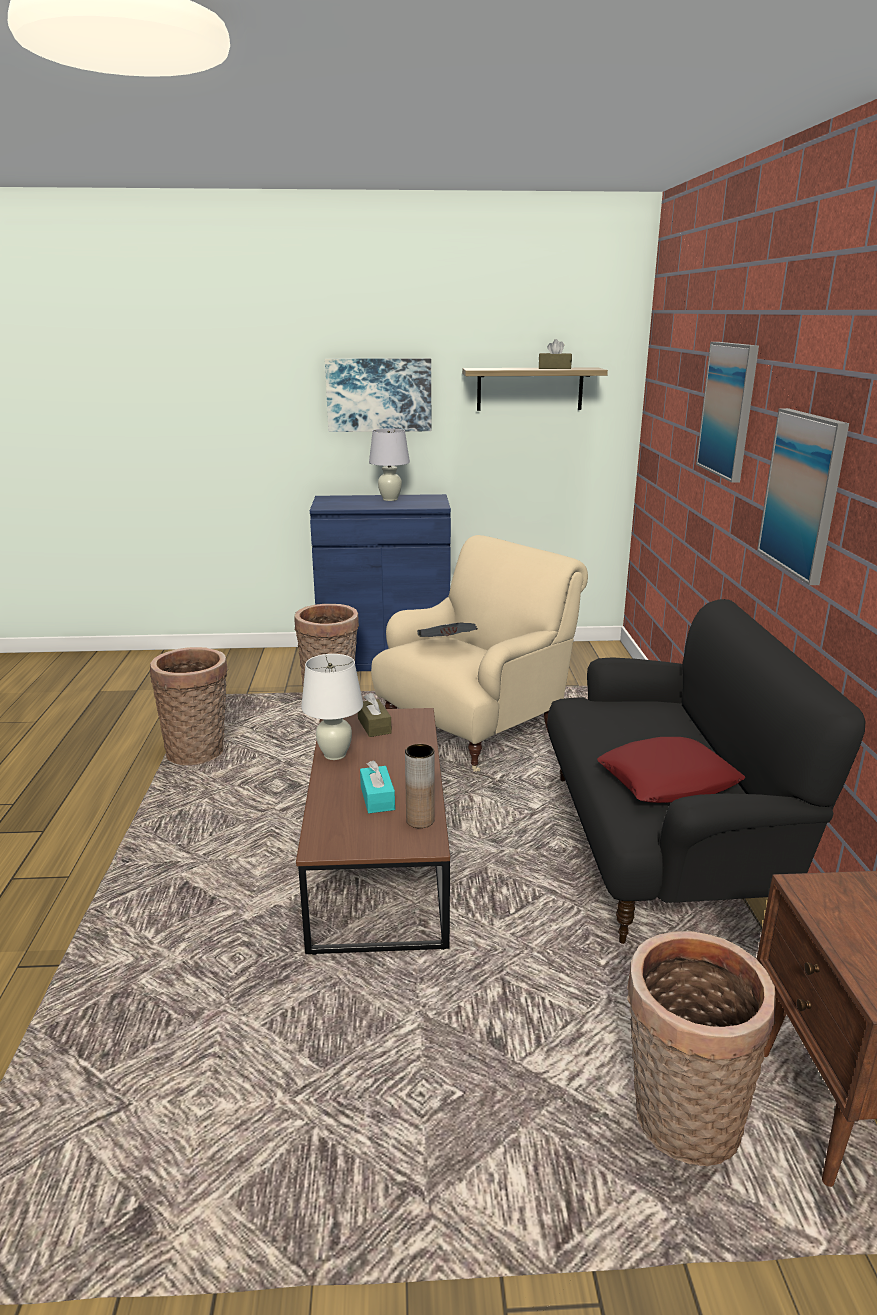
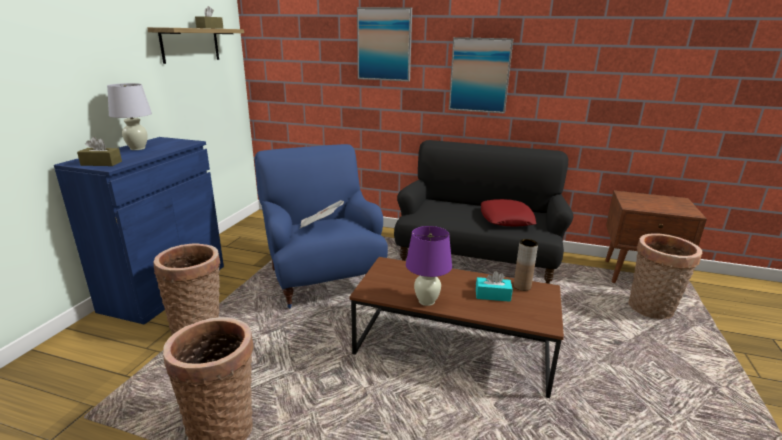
camera: 70 degrees left, 0 degrees up
(334, 754) = (426, 301): white table lamp -> purple table lamp
(374, 726) = (392, 280): brown tissue box -> brown tissue box (101, 163)
(379, 395) = (88, 53): picture -> none
(475, 730) = (322, 278): beige armchair -> blue armchair

